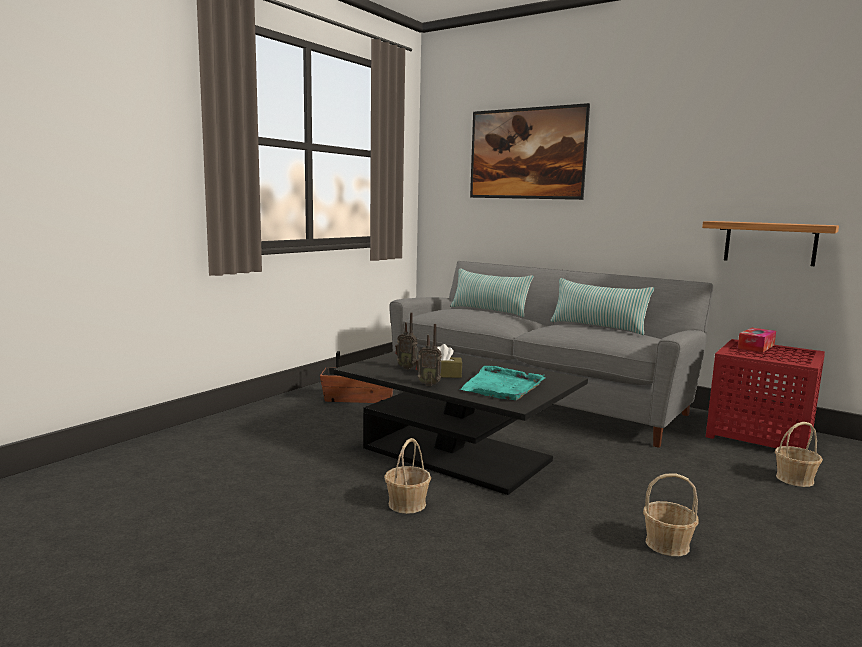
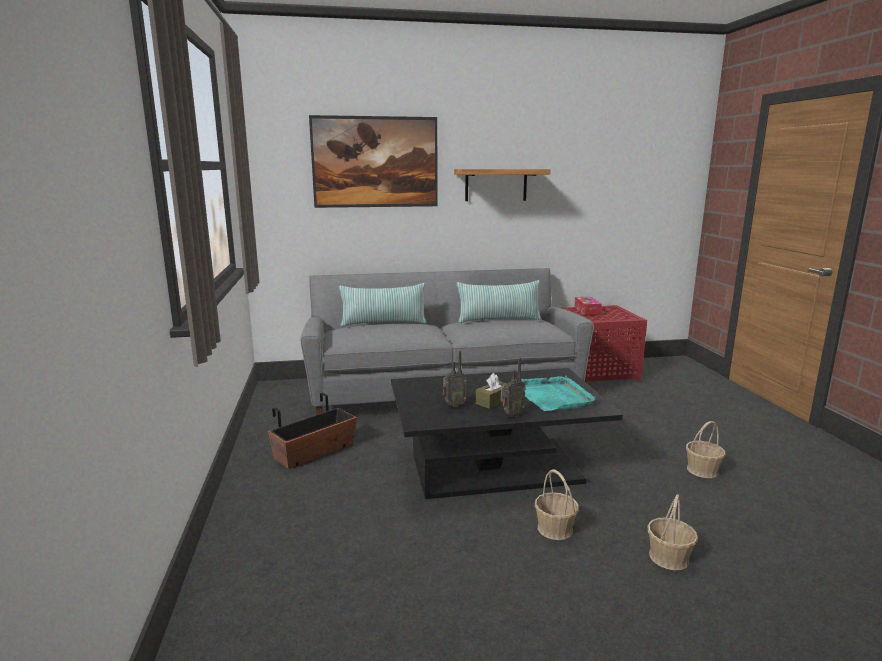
camera: 45 degrees left, 5 degrees up
(770, 243) = (581, 233): shelf -> shelf (496, 185)
(795, 479) = (661, 397): basket -> basket (669, 557)

